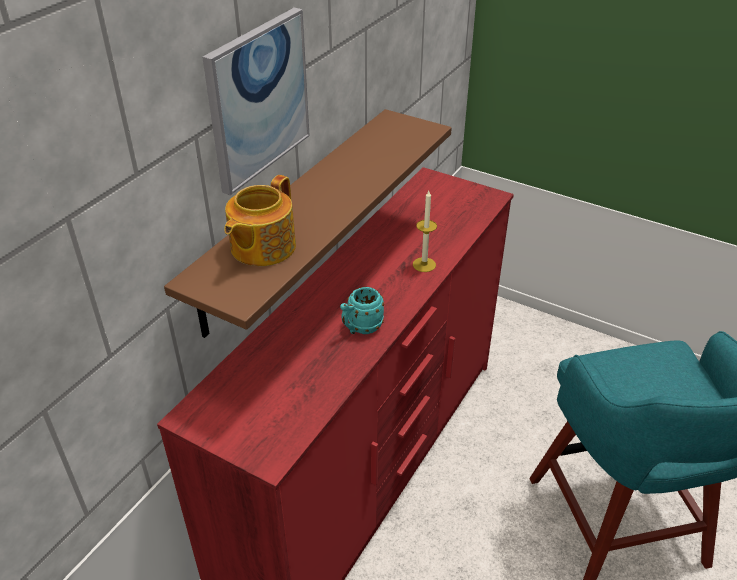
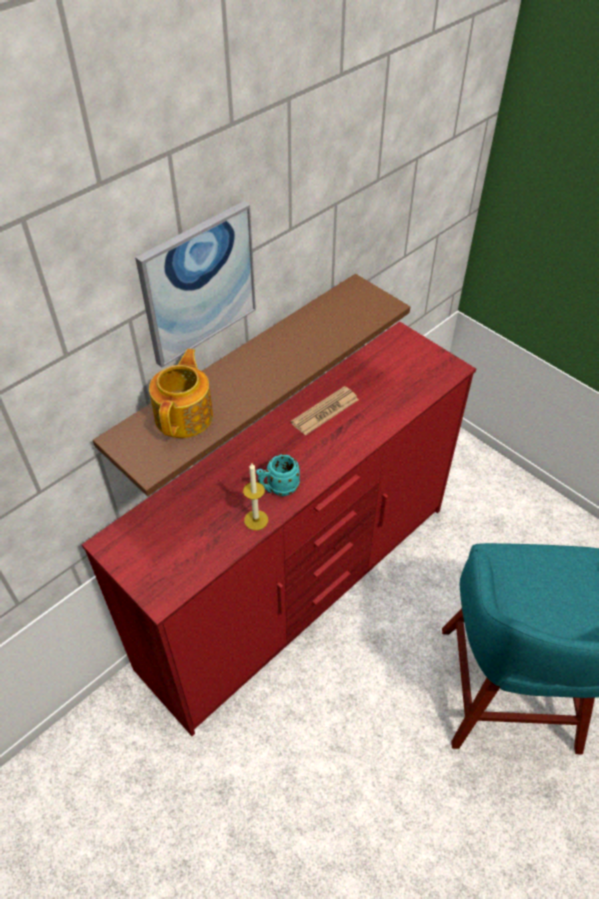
camera: 15 degrees right, 10 degrees up
(261, 247) = (185, 415): teapot -> teapot turned 150 degrees clockwise
(381, 252) = (325, 411): none -> newspaper
(424, 264) = (359, 433): candle -> candle (256, 520)

